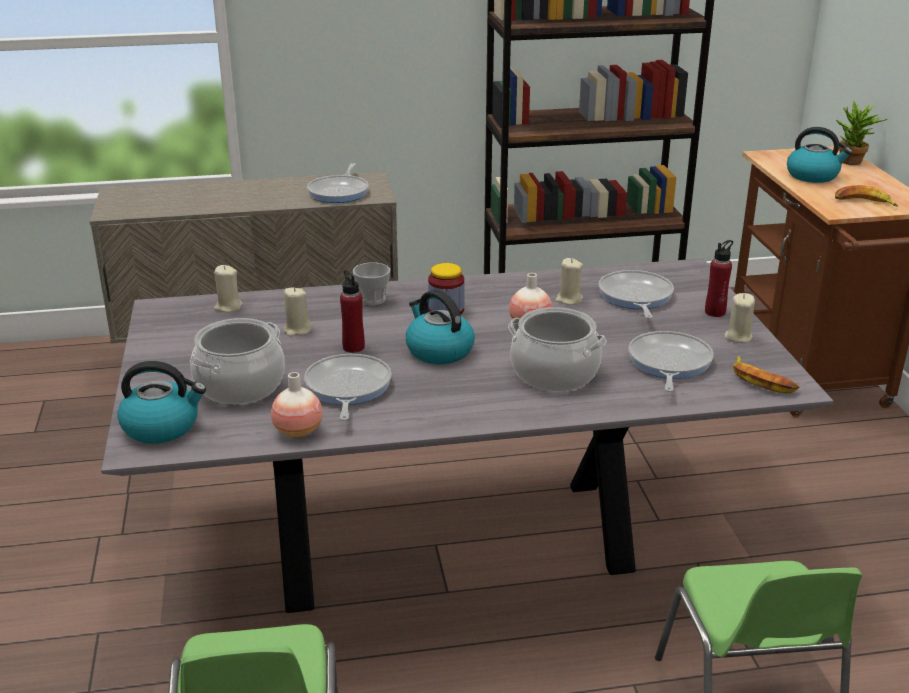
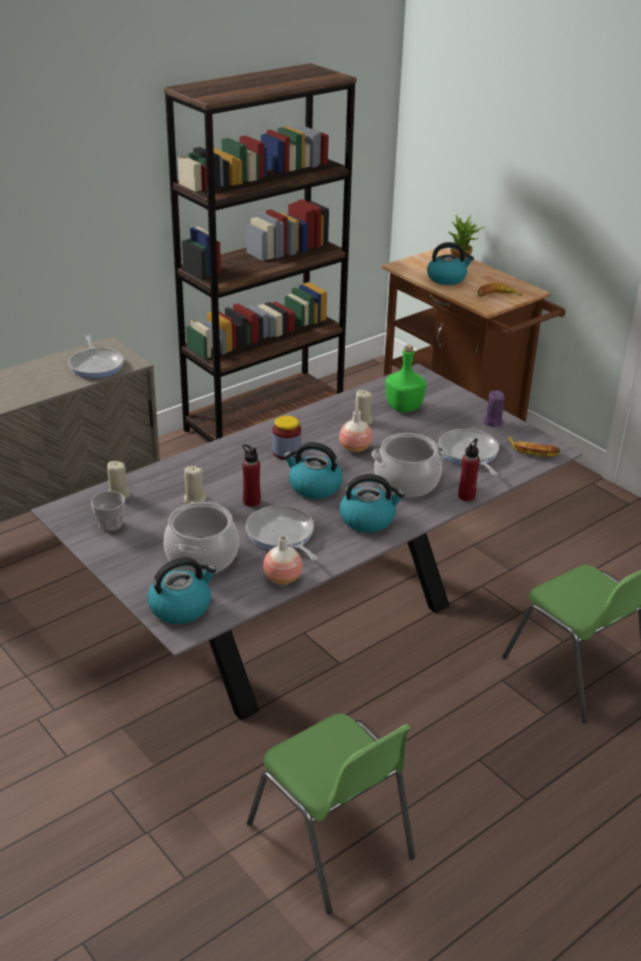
camera: 30 degrees left, 5 degrees up
(372, 300) = (224, 458): cup -> cup (110, 524)
(464, 399) = (368, 519): none -> kettle
(635, 297) = (403, 407): frying pan -> green bottle
(715, 312) = (463, 406): red bottle -> red bottle (466, 496)
(737, 337) = (492, 422): beige candle -> purple candle

